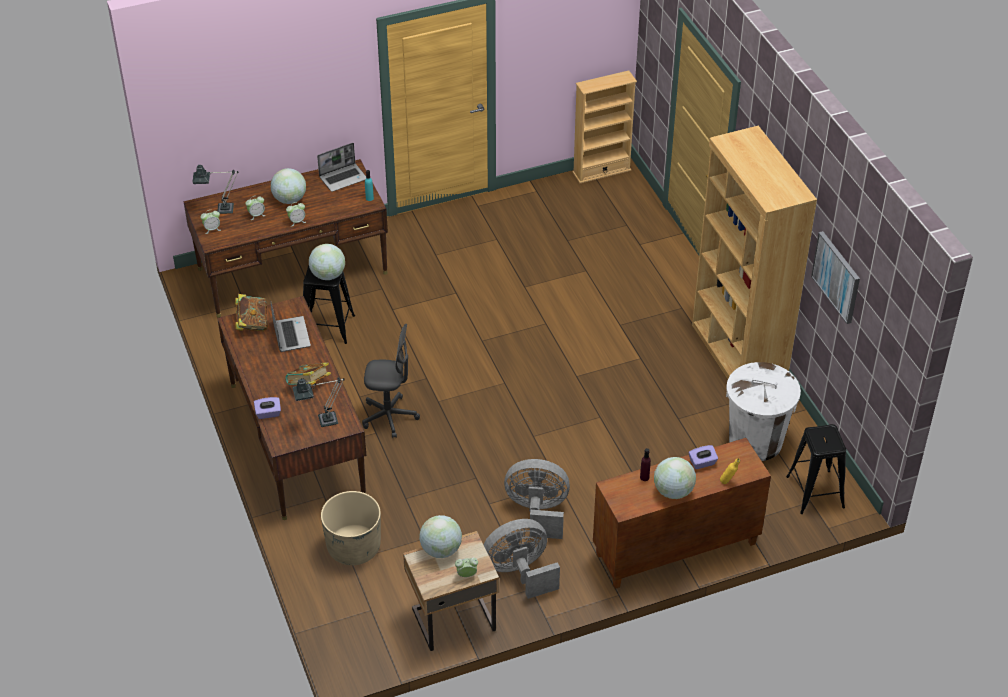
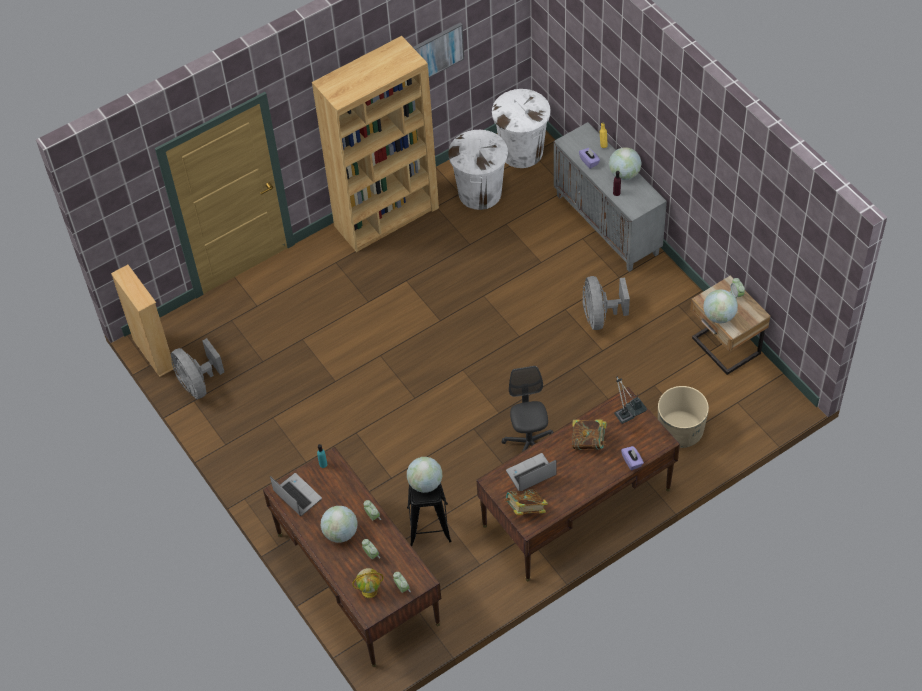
camera: 100 degrees left, 10 degrees up
(220, 209) = (370, 590): table lamp -> globe
(520, 572) = (664, 315): grey fan -> grey fan (198, 384)
(675, 550) = (608, 225): brown cabinet -> grey cabinet
(815, 492) = (521, 151): black stool -> white trash can

